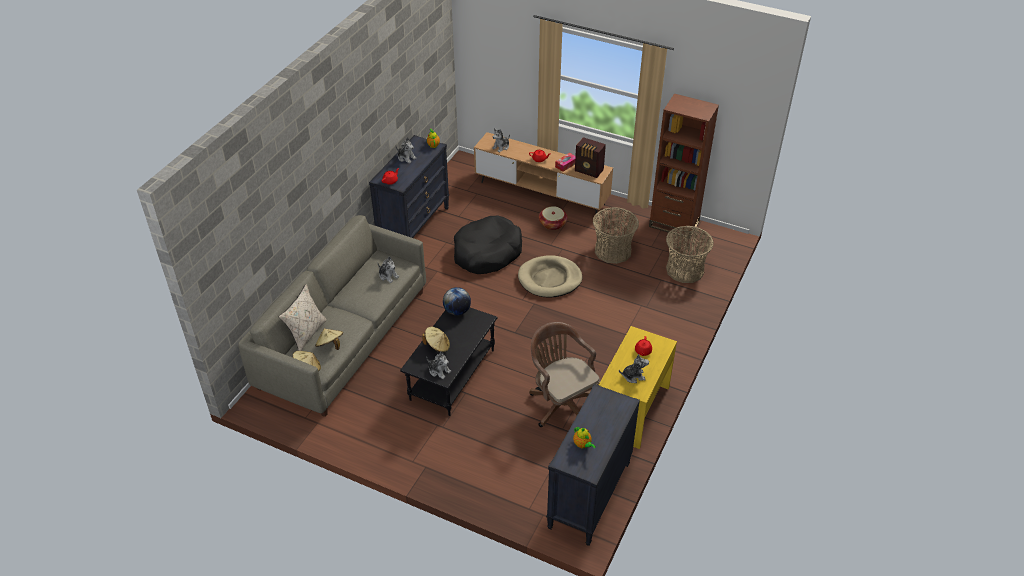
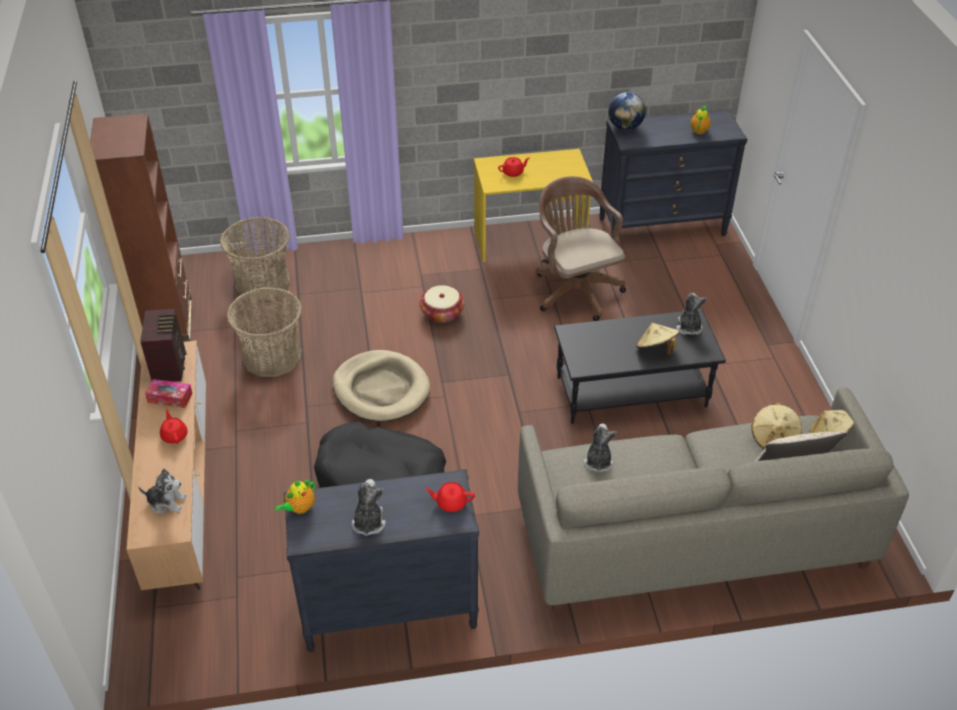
camera: 125 degrees left, 0 degrees up
(457, 311) = (583, 363): globe -> globe (625, 127)
(552, 224) = (254, 442): basket -> basket (442, 313)
(561, 403) = (575, 289): brown office chair -> brown office chair turned 135 degrees clockwise
(633, 376) = (554, 166): plush toy -> none

